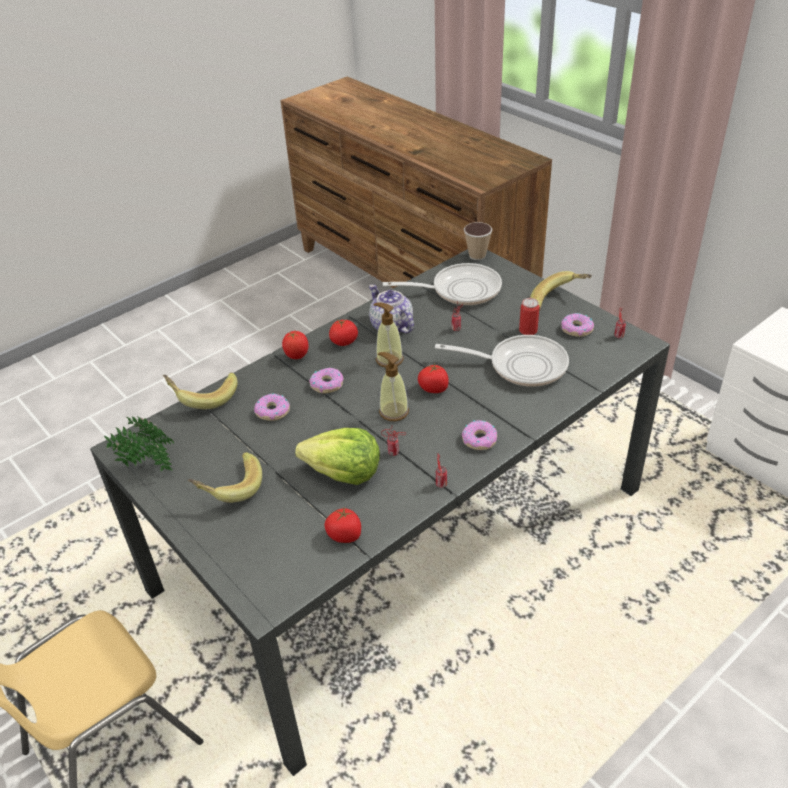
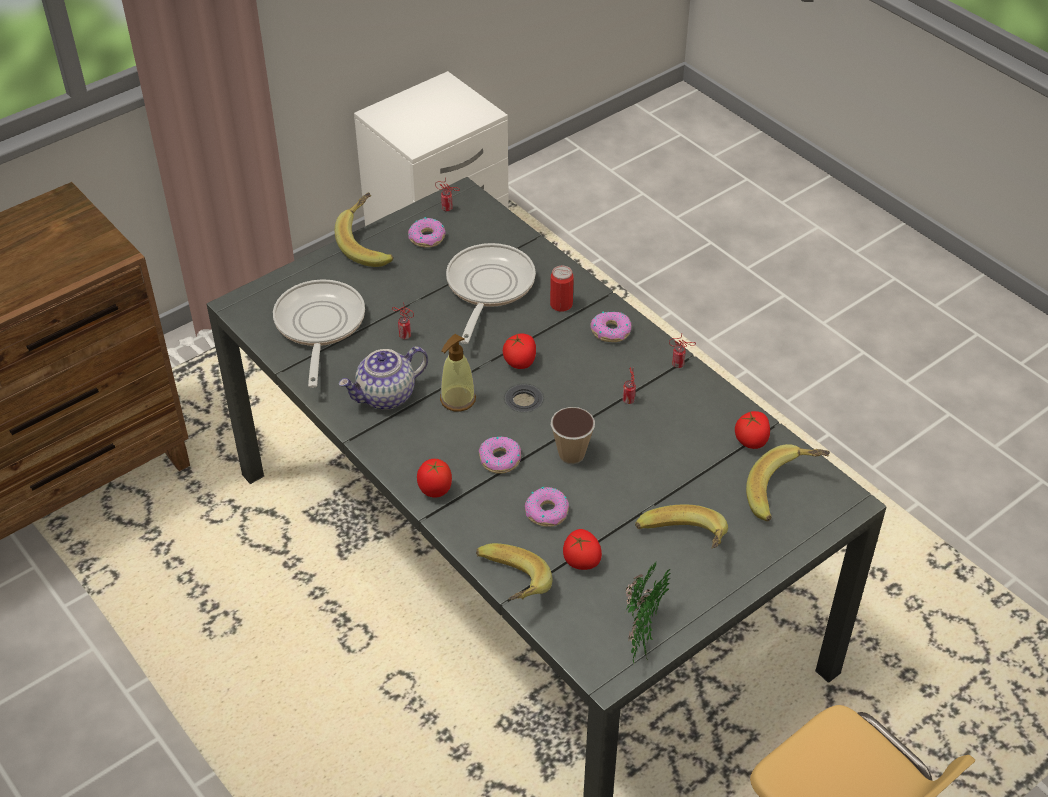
camera: 90 degrees left, 5 degrees up
(278, 558) = (785, 494): none -> banana
(344, 342) = (411, 443): tomato -> tomato (581, 560)
(344, 473) = (659, 442): lettuce -> none
(393, 411) = (559, 397): soap dispenser -> none
(477, 256) = (239, 304): cup -> cup (571, 455)
(528, 330) = (422, 276): can -> can (561, 304)

